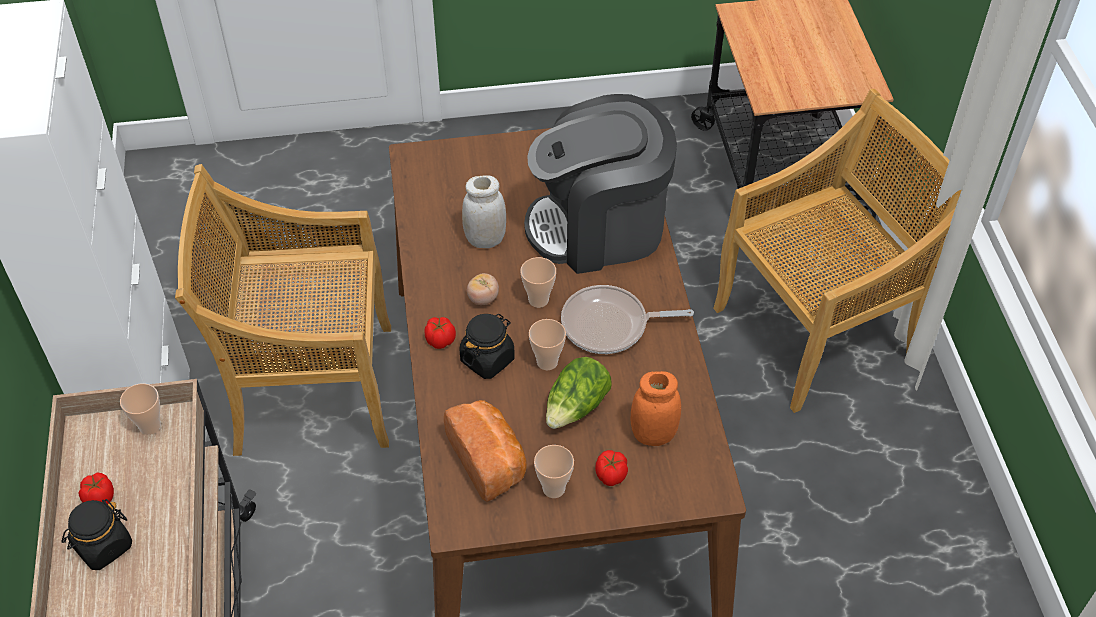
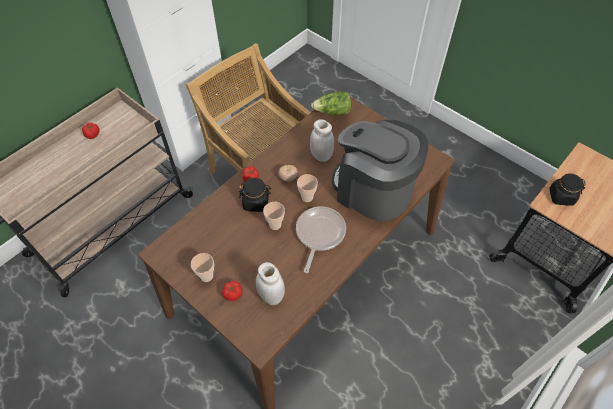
camera: 50 degrees right, 5 degrees up
(103, 546) = (72, 151): black jar -> black jar (561, 197)
(150, 426) = (136, 125): cup -> none
(489, 460) = (202, 241): bread -> none
(576, 407) = (260, 253): lettuce -> lettuce (332, 112)
(610, 325) = (319, 234): frying pan -> frying pan turned 60 degrees clockwise
(653, 435) = (271, 295): orange jar -> white jar
(817, 331) = (478, 334): beige chair -> none

